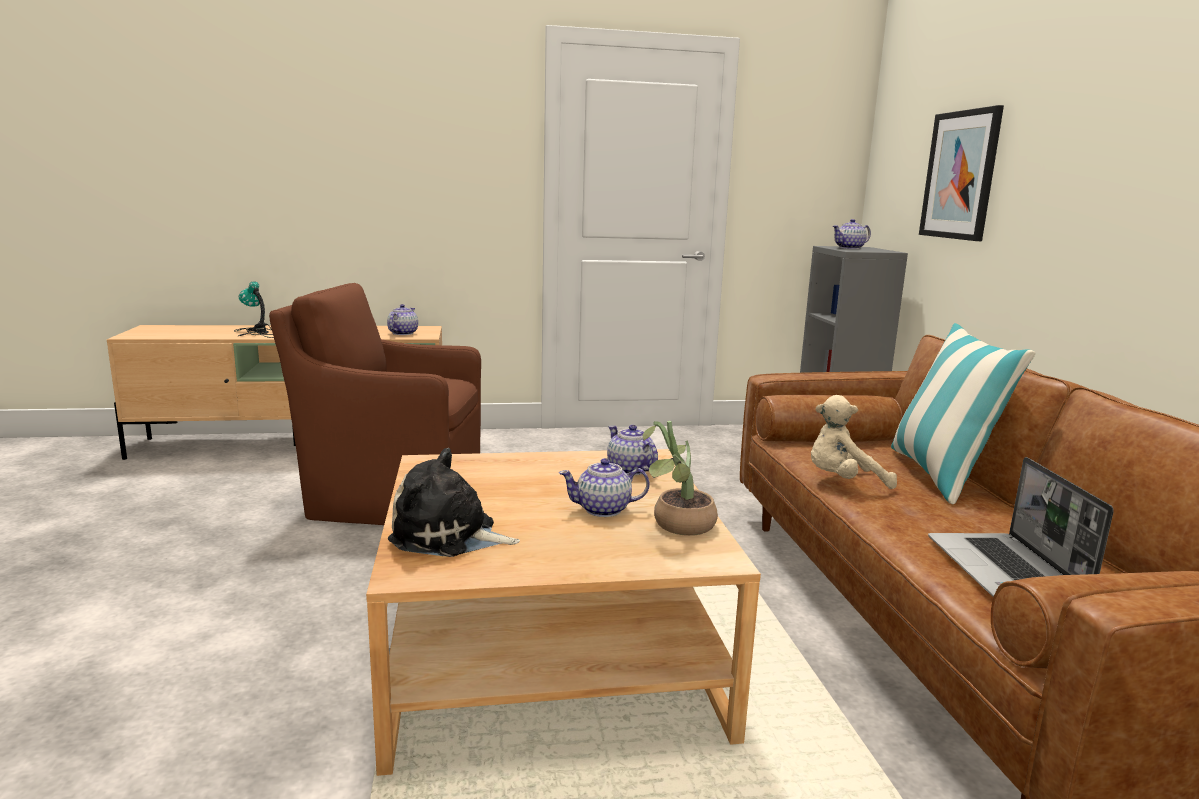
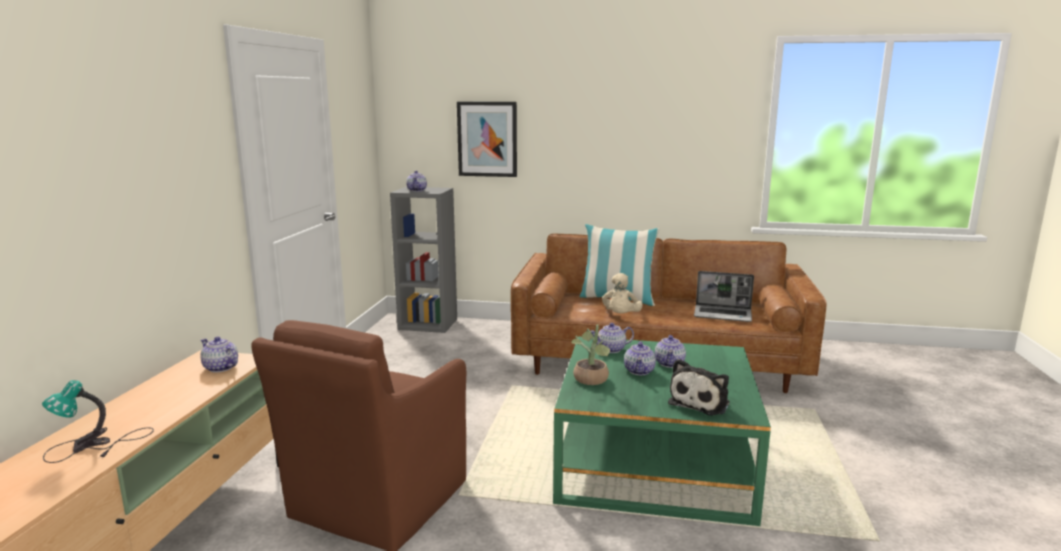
camera: 70 degrees left, 0 degrees up
(549, 653) = (654, 462): beige coffee table -> green coffee table
(555, 491) = (639, 371): none -> teapot
(677, 525) = (692, 352): potted plant -> potted plant (591, 381)

